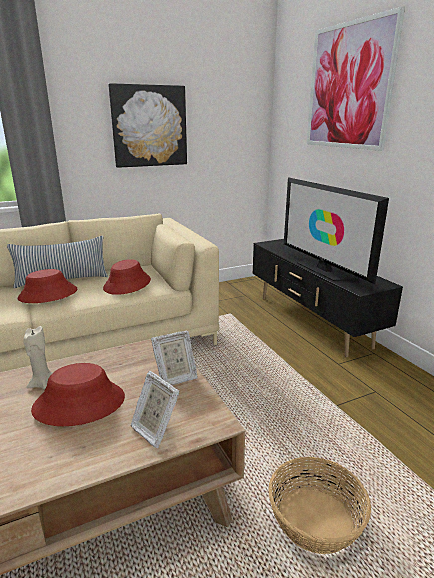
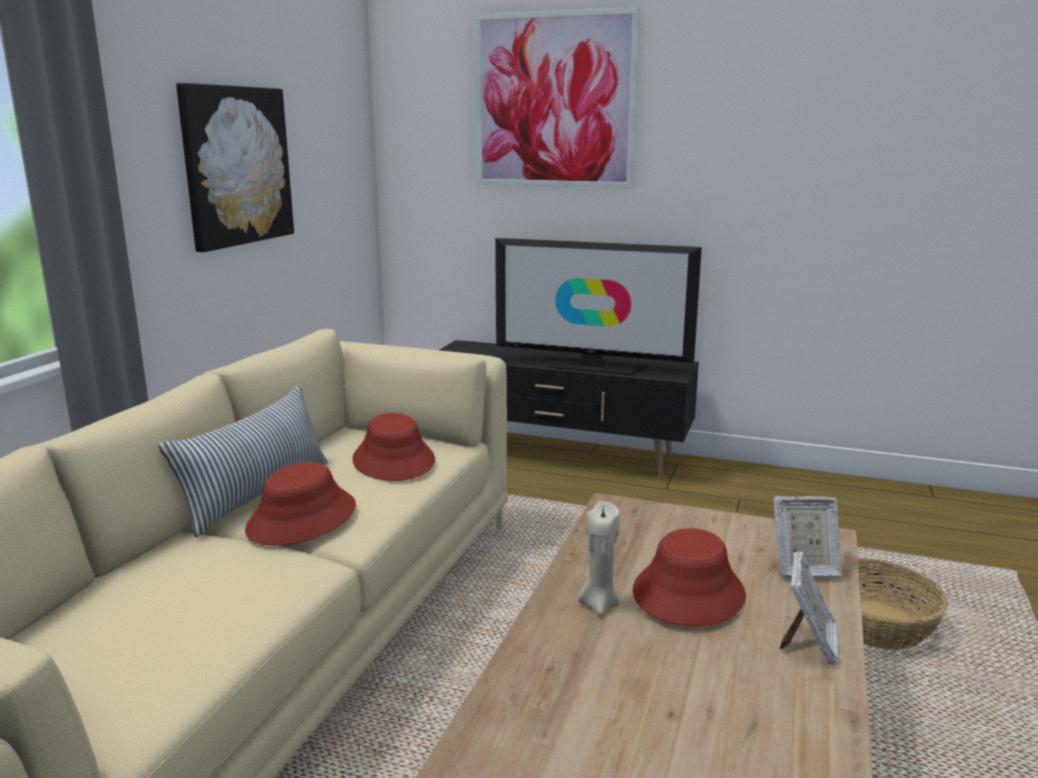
camera: 45 degrees left, 5 degrees down
(175, 377) = (708, 525): picture frame -> picture frame (809, 645)

